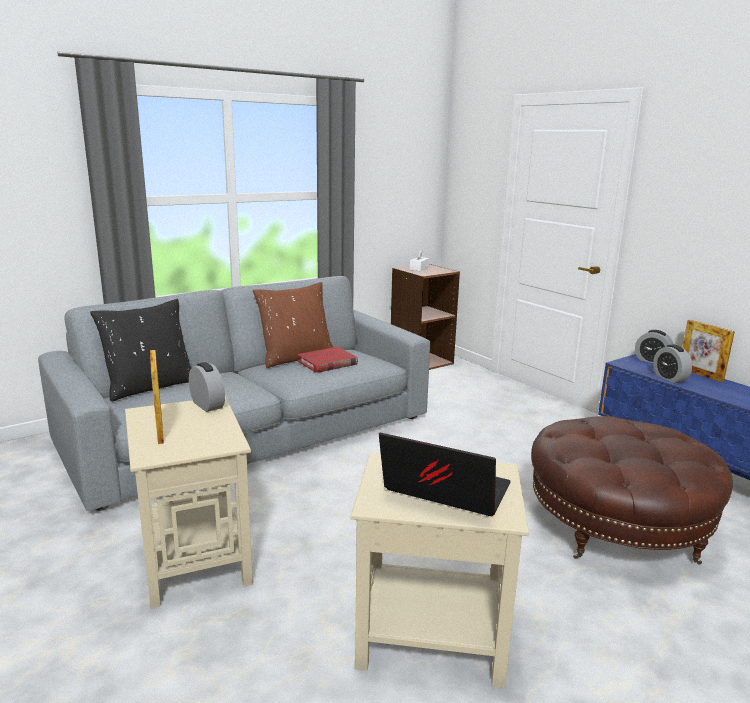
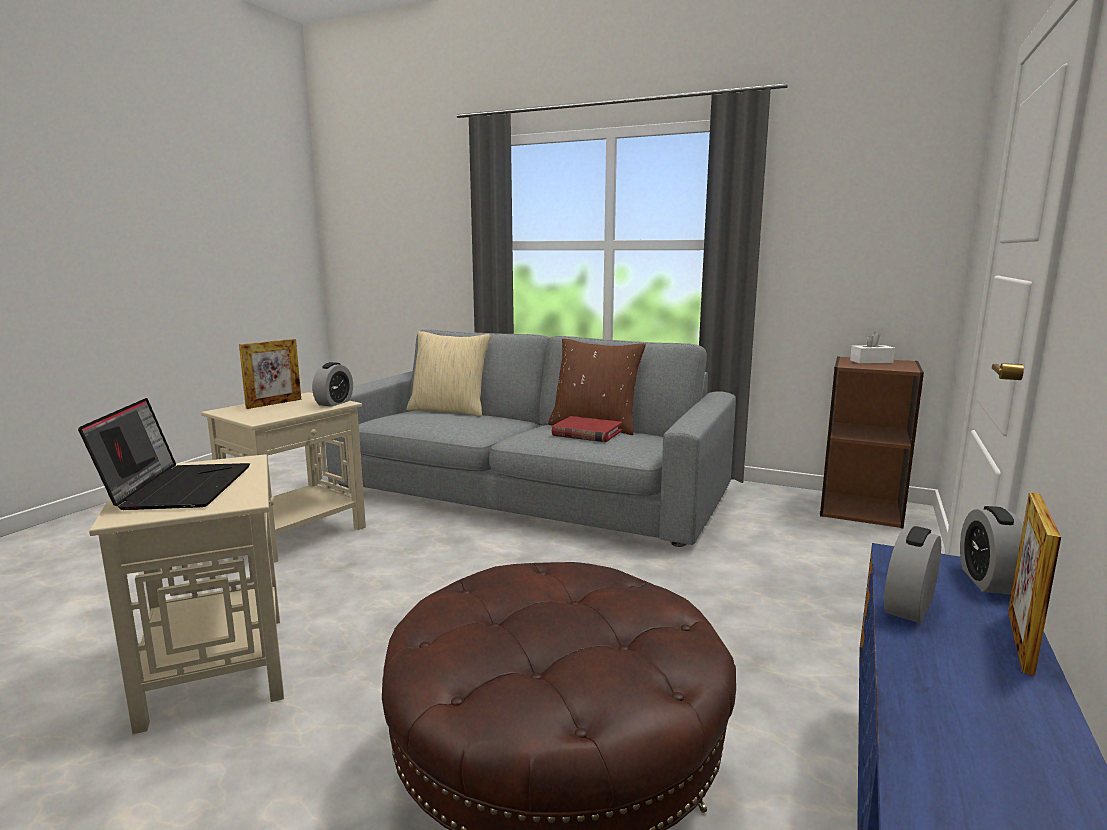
camera: 60 degrees right, 5 degrees down
(150, 386) = (449, 410): black pillow -> beige pillow

